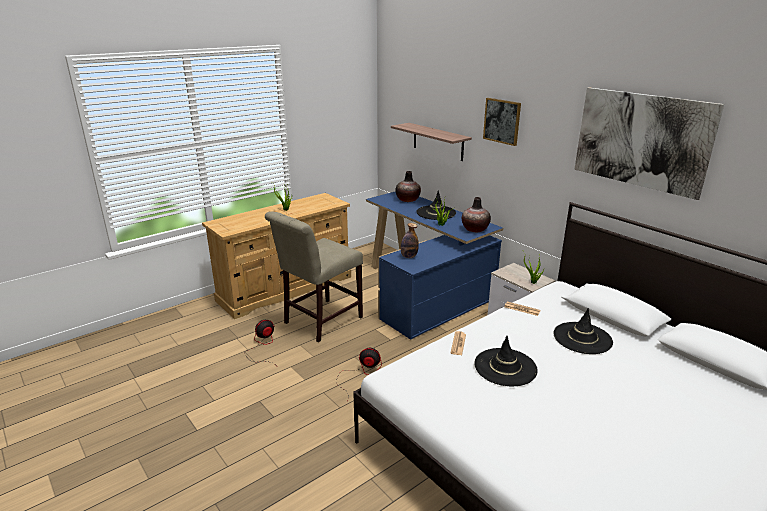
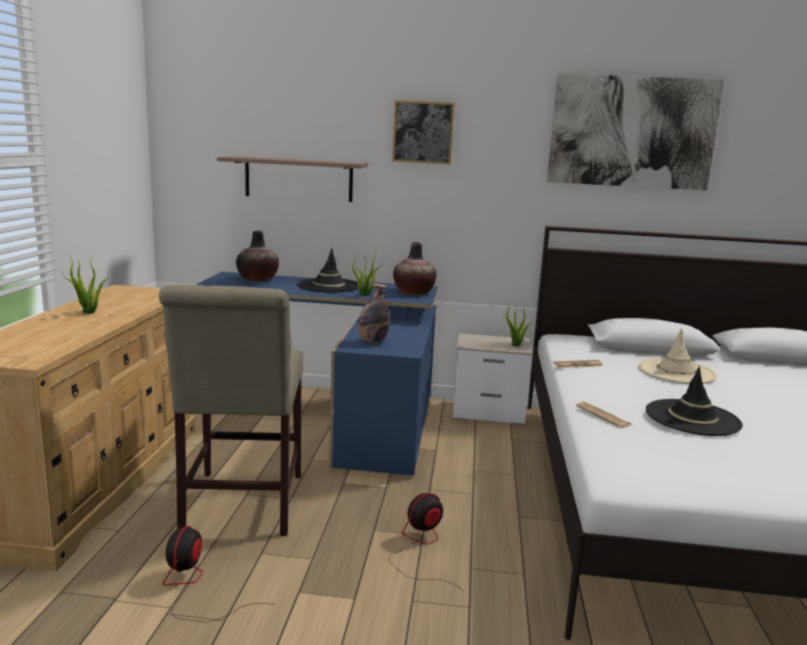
camera: 45 degrees left, 10 degrees down
(582, 338) = (676, 372): black hat -> beige hat

